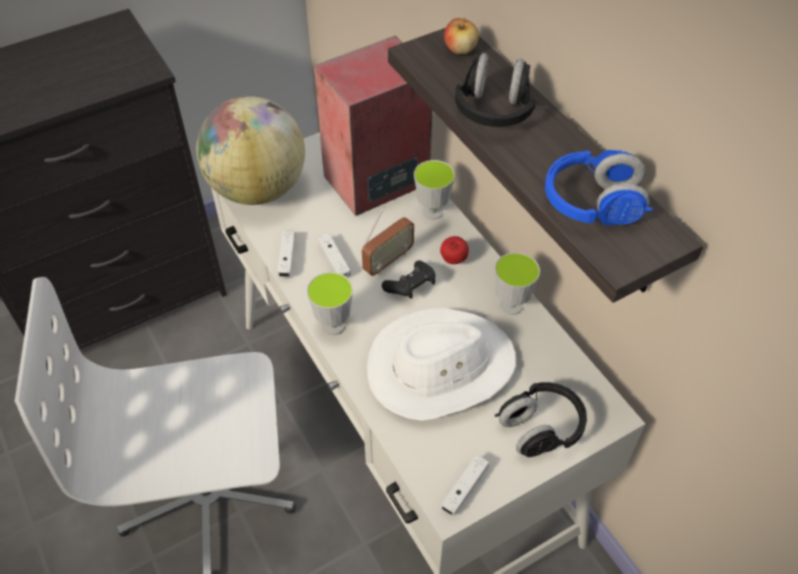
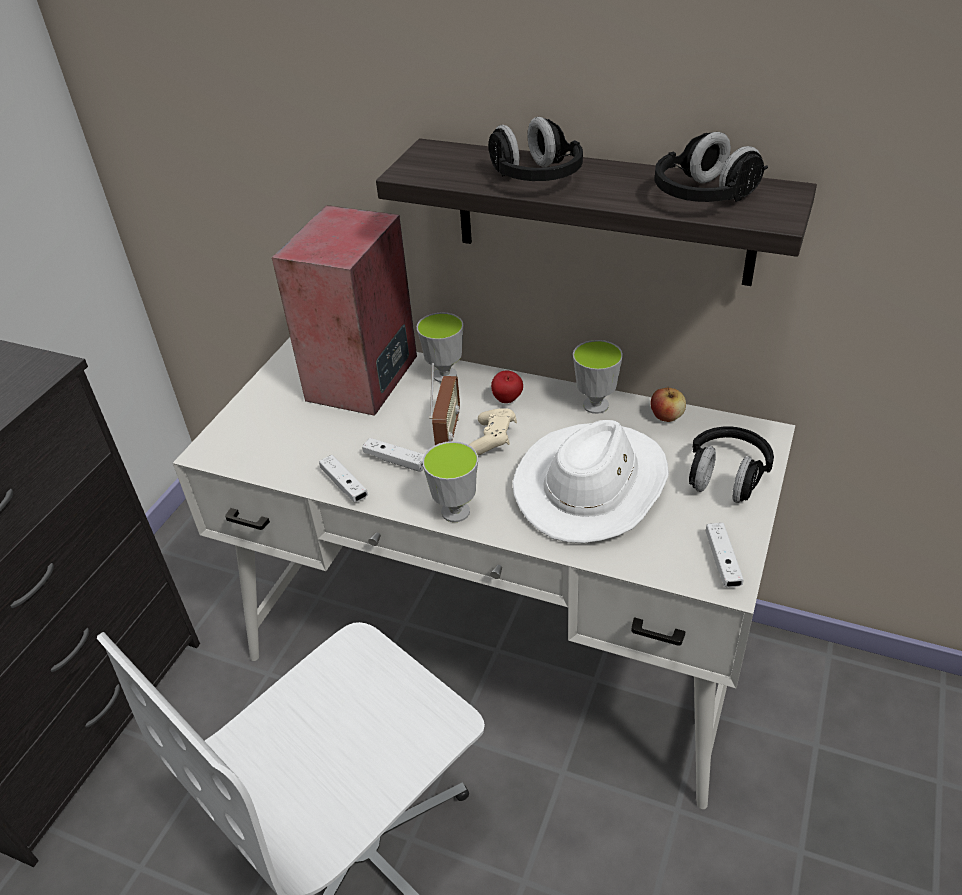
camera: 35 degrees left, 10 degrees down
(257, 188) = (245, 446): globe -> none
(411, 287) = (493, 440): black game controller -> beige game controller
(460, 49) = (445, 155): apple -> apple (667, 416)
(592, 205) = (704, 197): blue headphones -> black headphones

